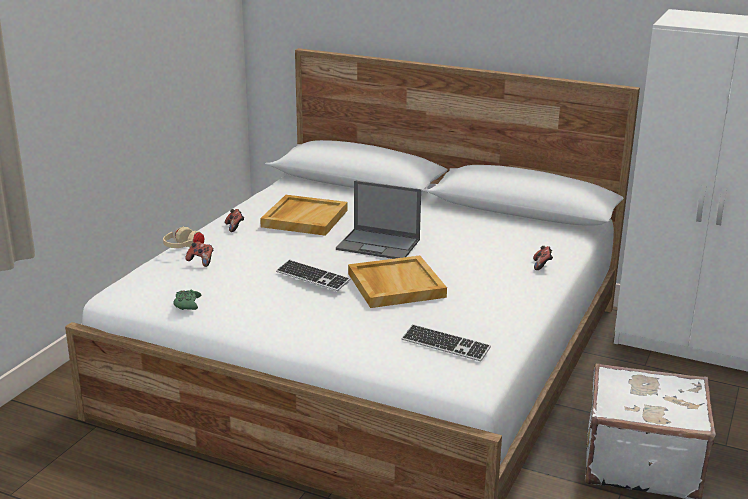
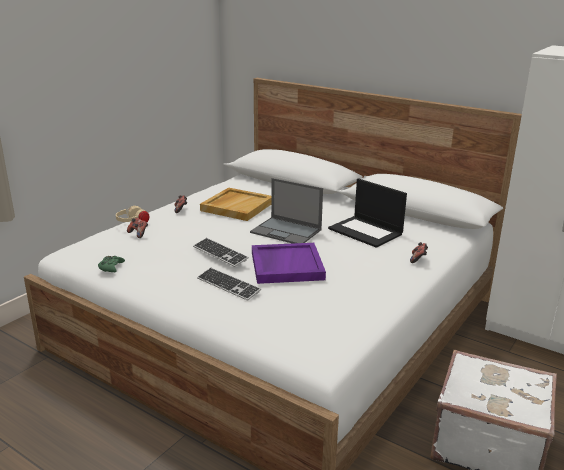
camera: 10 degrees right, 0 degrees up
(395, 285) = (286, 265): beige tray -> purple tray
(445, 345) = (308, 323): keyboard -> keyboard (228, 285)
(472, 238) = (366, 231): none -> laptop

